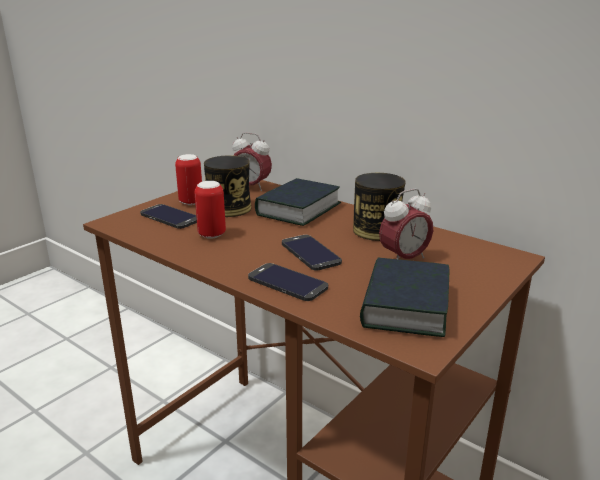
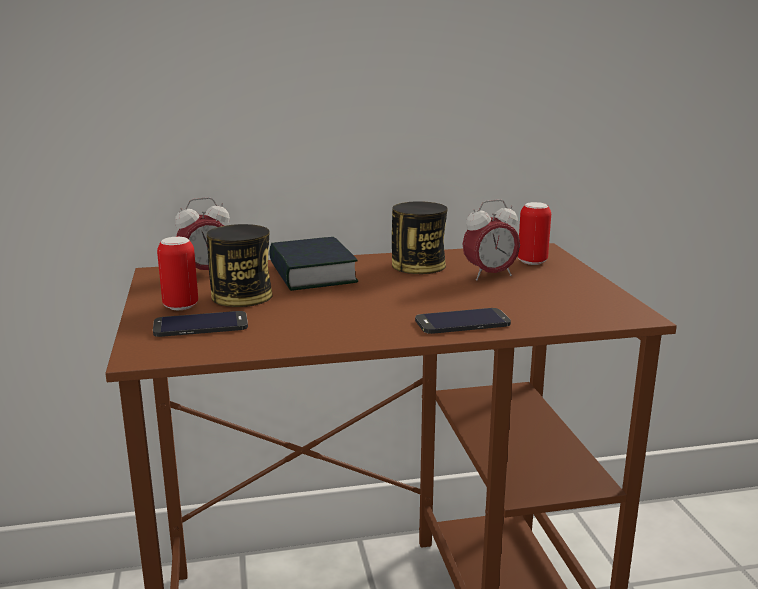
camera: 50 degrees left, 5 degrees down
(212, 234) = (294, 320): can -> can (532, 261)
(310, 253) = (418, 298): phone -> none
(404, 259) = (489, 275): alarm clock -> alarm clock turned 60 degrees clockwise
(405, 306) = (568, 300): book -> none

